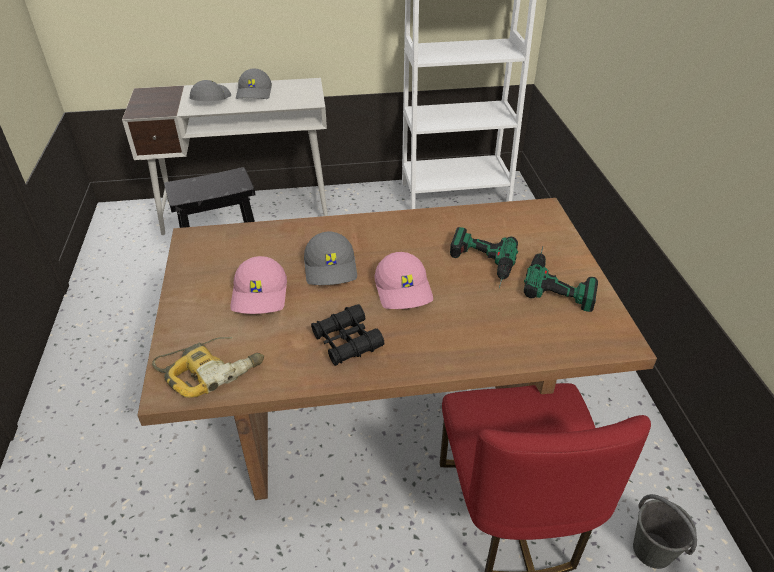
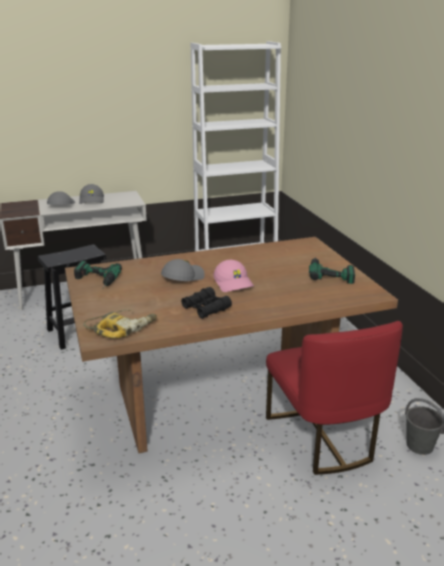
camera: 10 degrees left, 15 degrees down
(261, 295) = (140, 293): pink cap -> none
(331, 268) = (182, 277): grey cap -> grey cap turned 120 degrees counterclockwise
(480, 265) = (278, 269): power drill -> power drill (95, 281)

